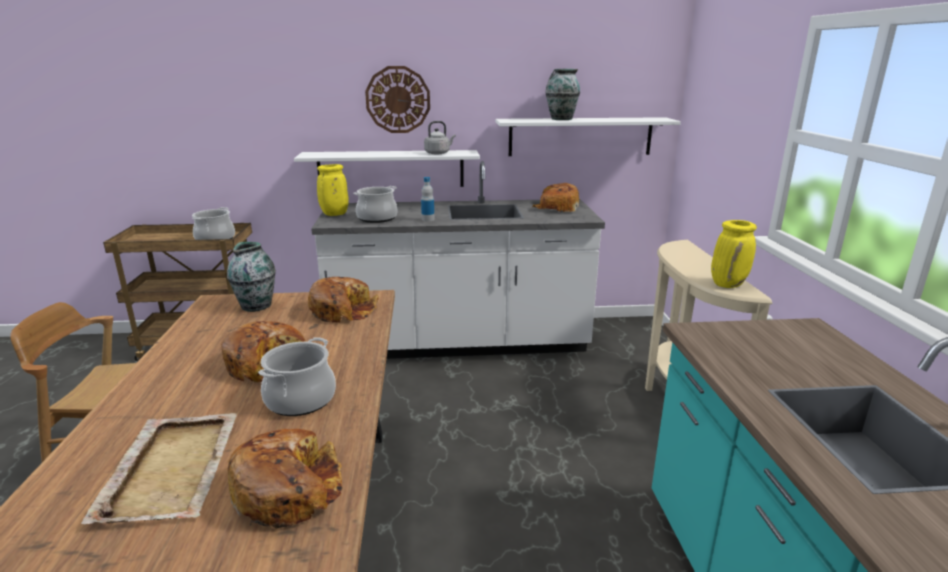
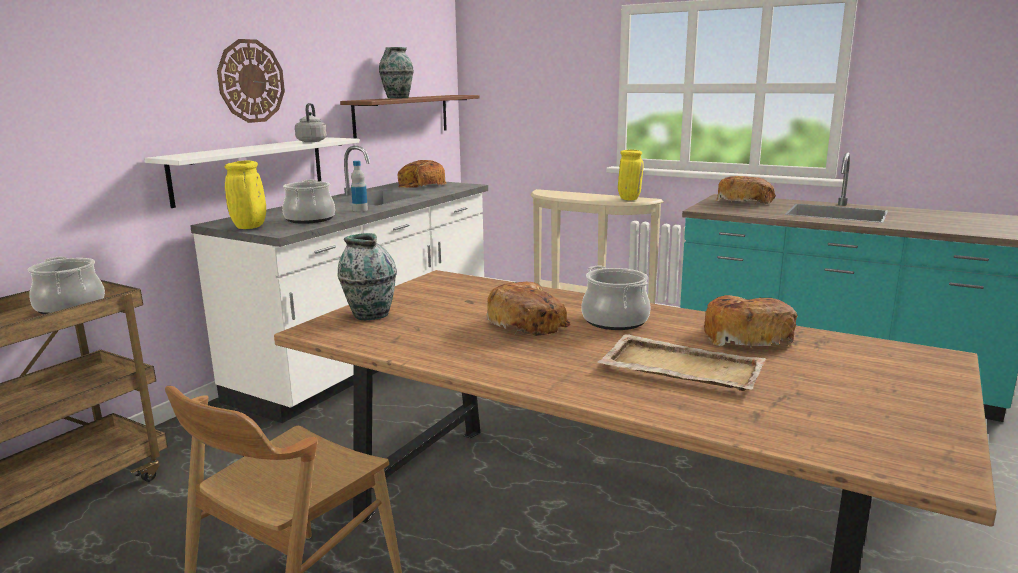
camera: 55 degrees left, 5 degrees down
(343, 310) = (452, 289): bread -> bread (743, 201)
(580, 136) = (402, 116): white shelf -> brown shelf

